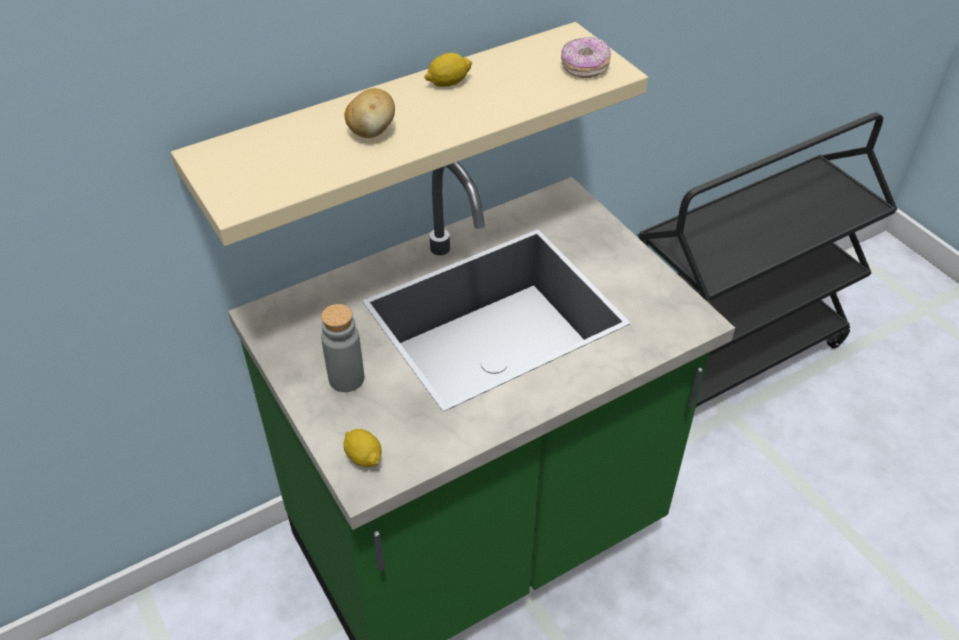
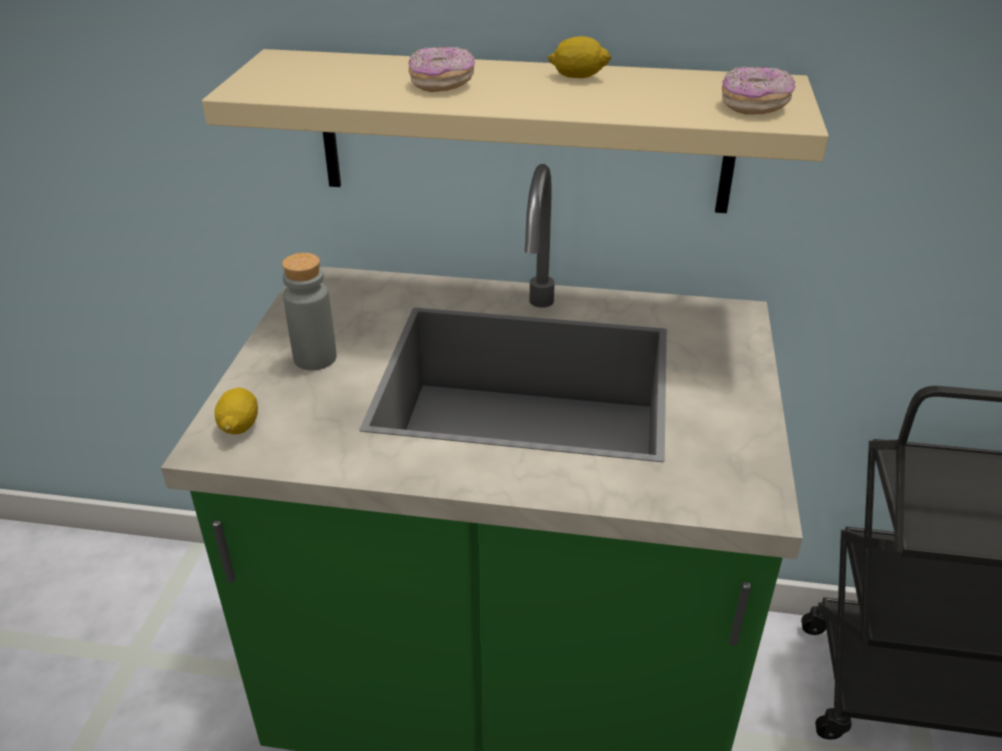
camera: 40 degrees right, 10 degrees down
(372, 132) = (441, 84): potato -> donut

